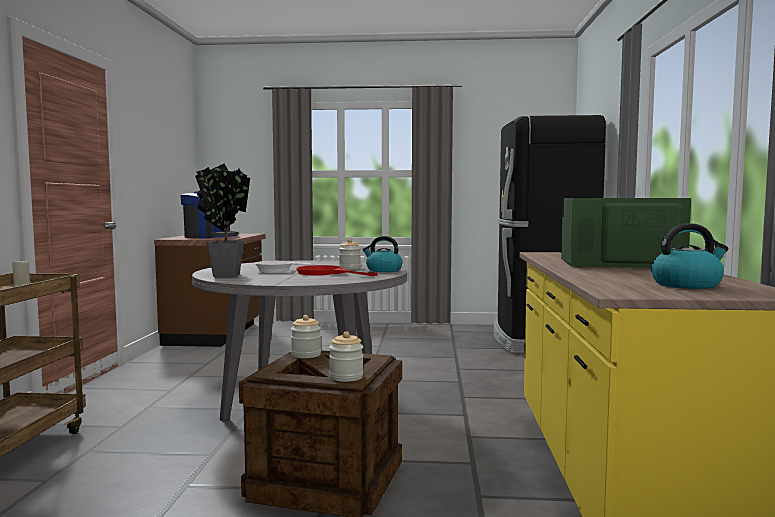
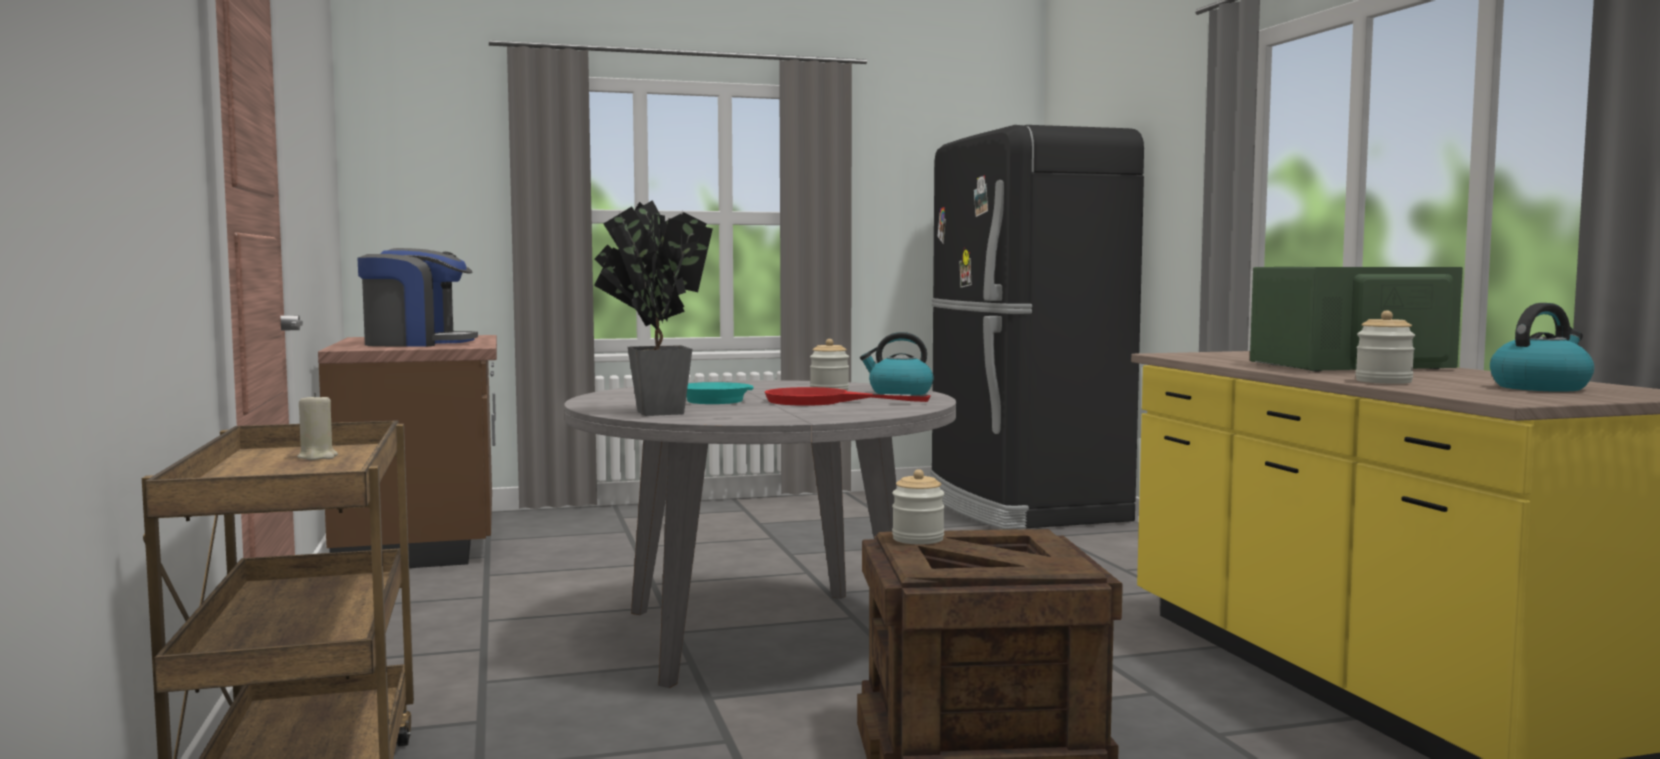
camera: 20 degrees left, 0 degrees up
(277, 270) = (717, 400): white frying pan -> turquoise frying pan
(346, 377) = (1055, 563): jar -> jar (1383, 381)

